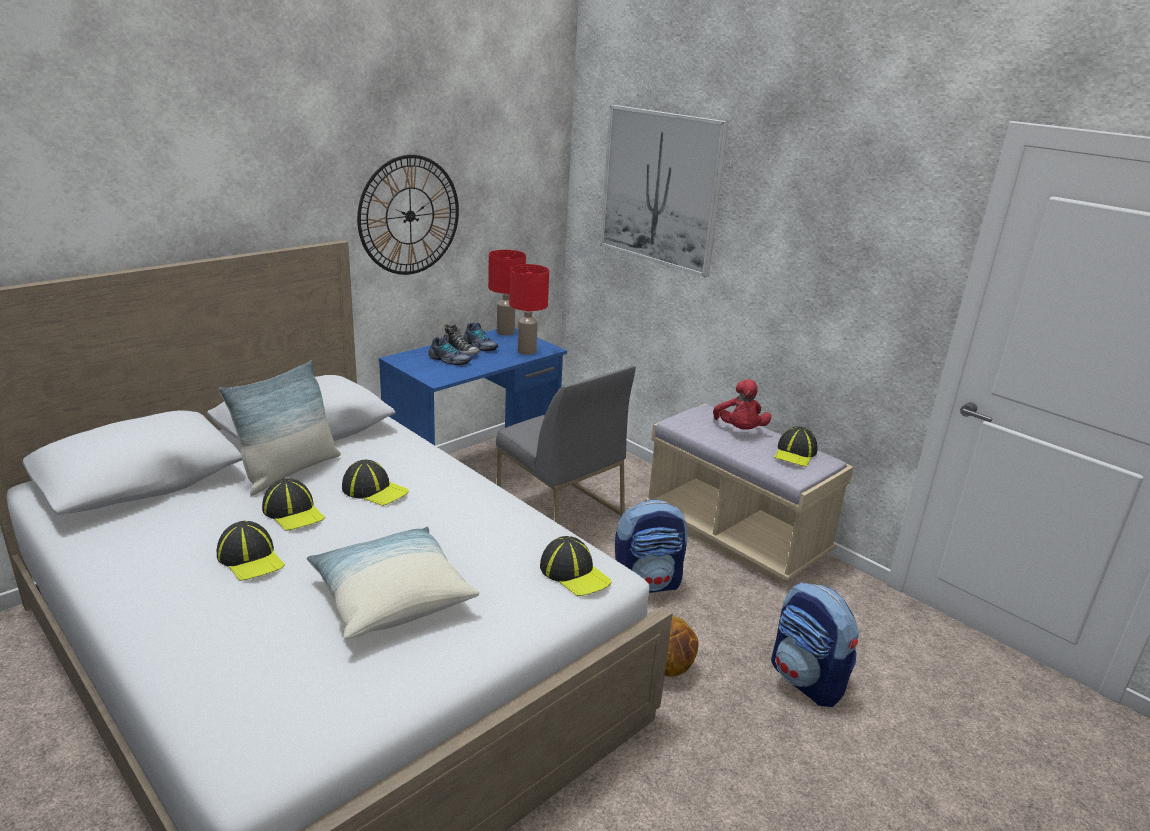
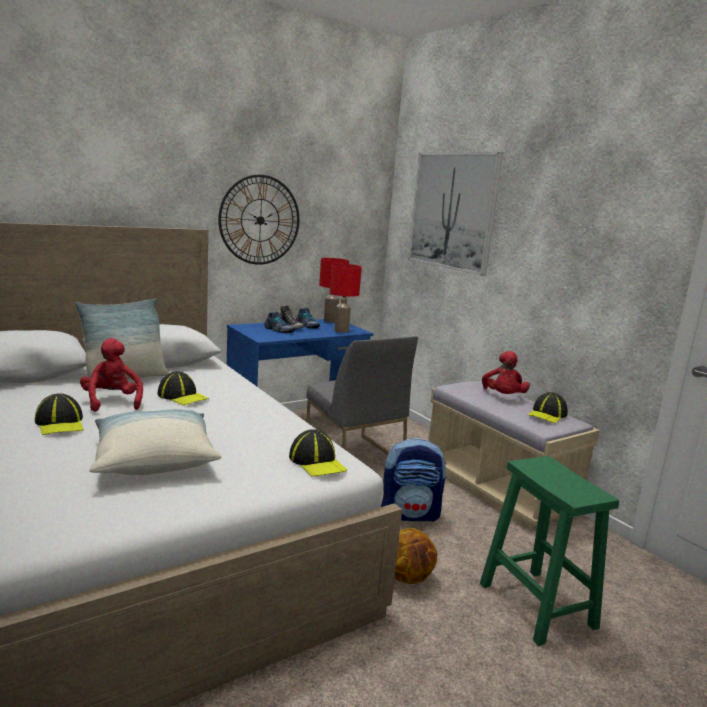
camera: 10 degrees right, 10 degrees down
(293, 512) = (112, 402): cap -> red plush toy
(807, 680) = (538, 606): backpack -> green stool

